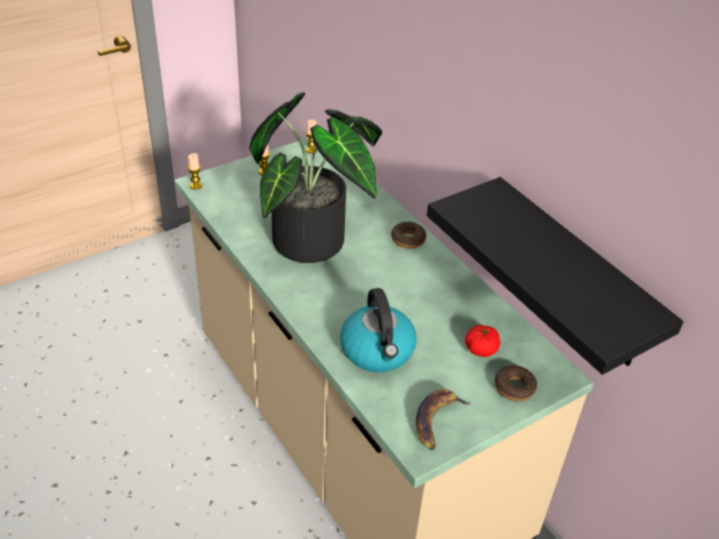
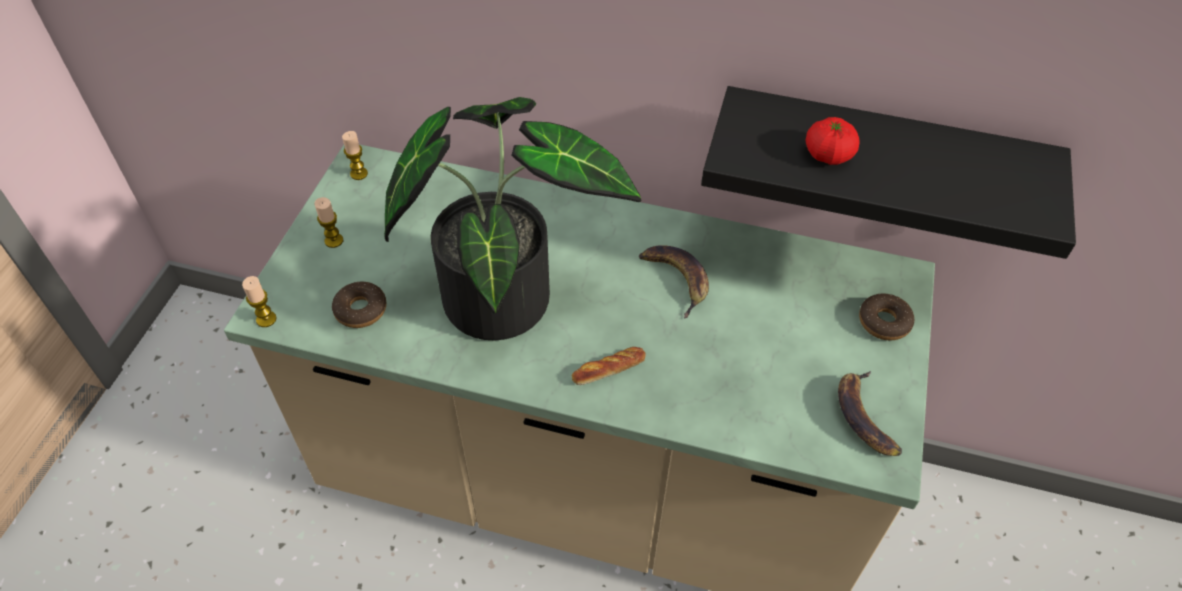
camera: 40 degrees left, 10 degrees up
(324, 305) = (609, 369): none -> bread
(378, 351) = (724, 382): kettle -> none
(408, 239) = (599, 221): donut -> donut (361, 310)
(415, 290) = (676, 280): none -> banana
(481, 349) = (810, 302): tomato -> tomato (828, 155)

